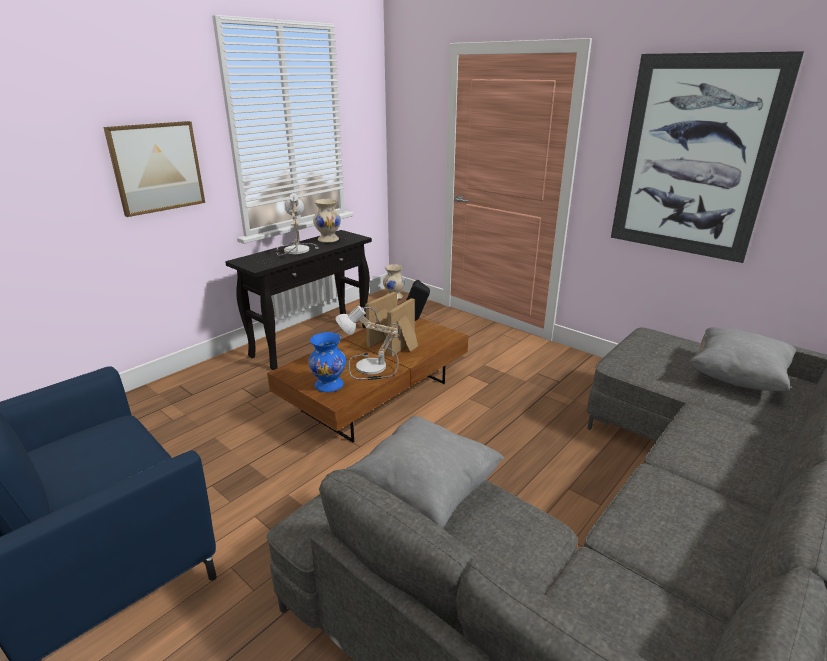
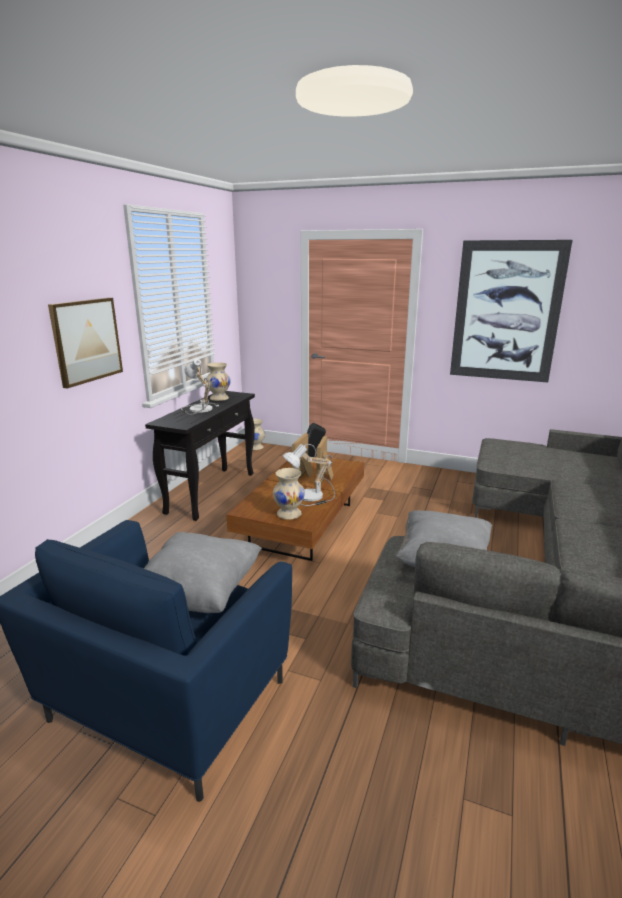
camera: 20 degrees left, 5 degrees down
(328, 385) = (288, 514): blue vase -> beige vase
(736, 377) = (569, 459): grey pillow -> grey pillow (198, 593)

